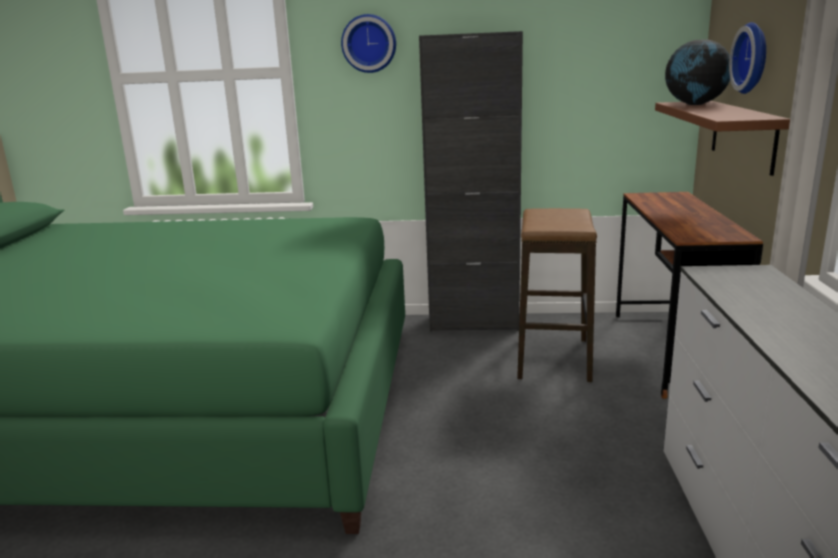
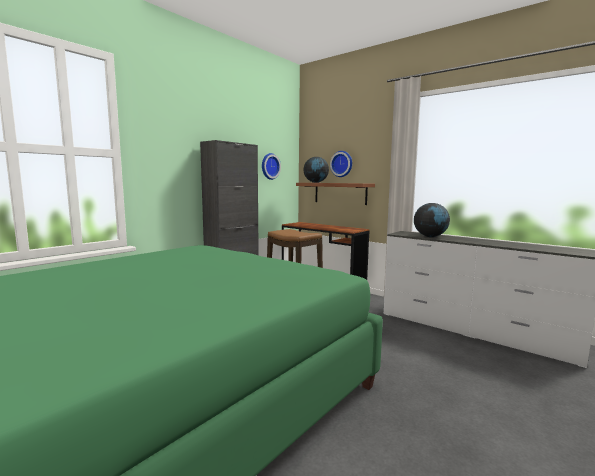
camera: 55 degrees left, 10 degrees down
(369, 43) = (170, 142): wall clock -> wall clock (269, 166)
(754, 301) = (430, 236): none -> globe

